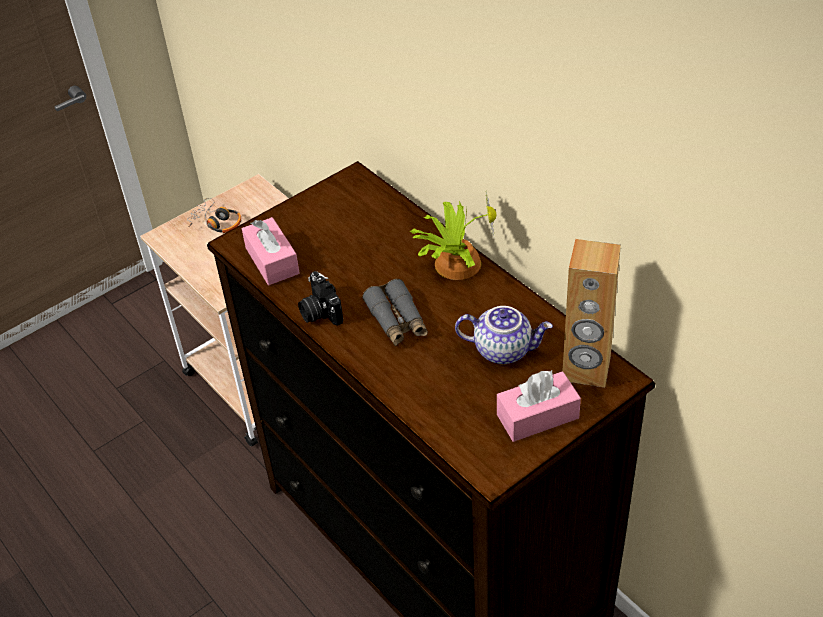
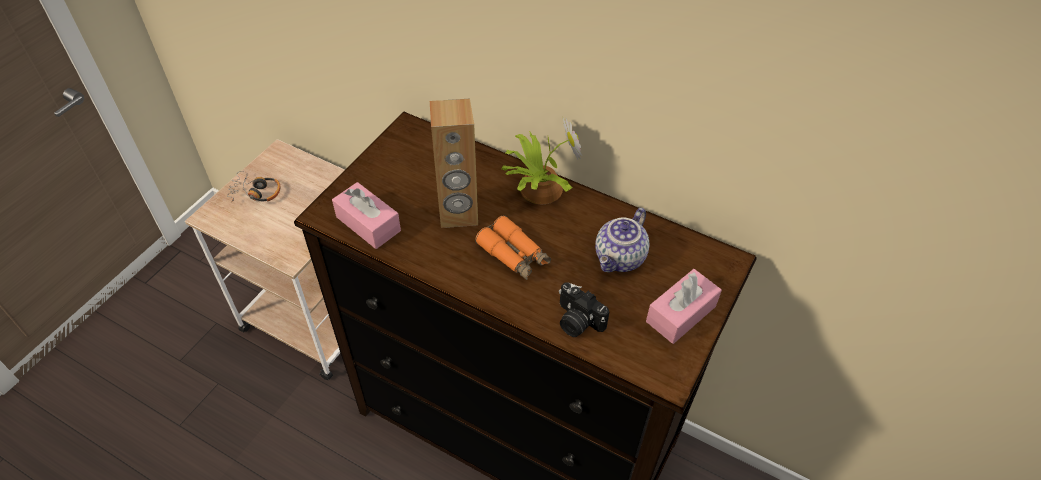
camera: 25 degrees left, 5 degrees up
(319, 312) = (438, 264): camera -> camera (577, 321)
(397, 321) = (514, 255): grey binoculars -> orange binoculars
(503, 349) = (620, 259): teapot -> teapot turned 135 degrees clockwise
(586, 370) = (698, 260): brown speaker -> brown speaker (458, 214)

